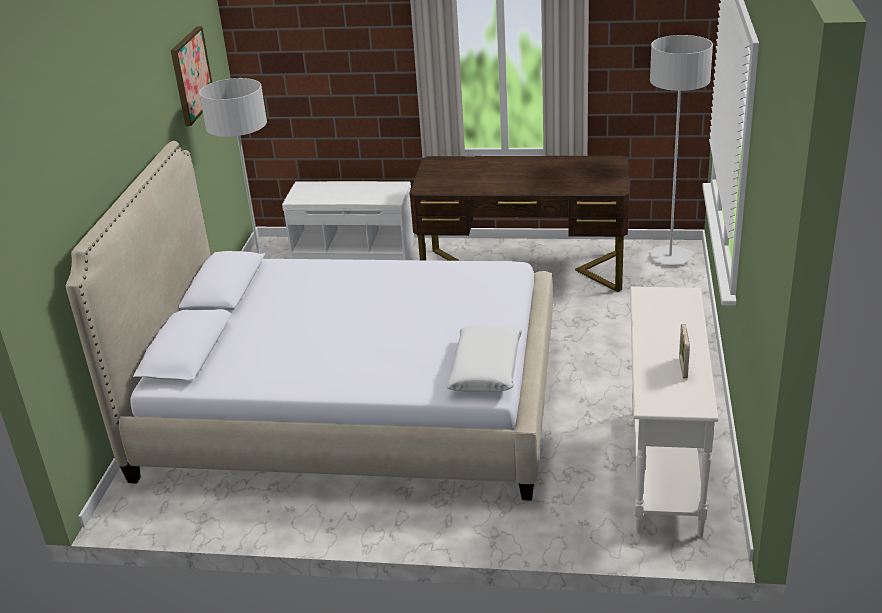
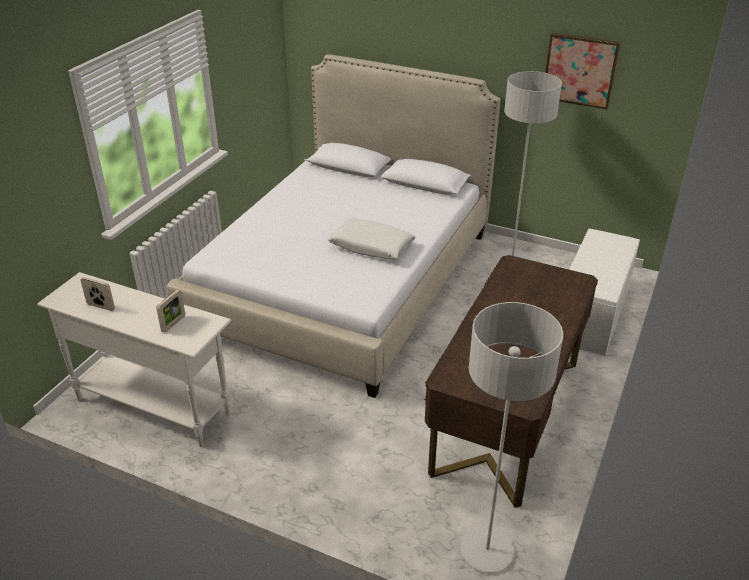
camera: 105 degrees right, 5 degrees up
(486, 368) = (230, 262): white pillow -> white pillow (371, 247)
(668, 313) = (173, 324): none -> picture frame

